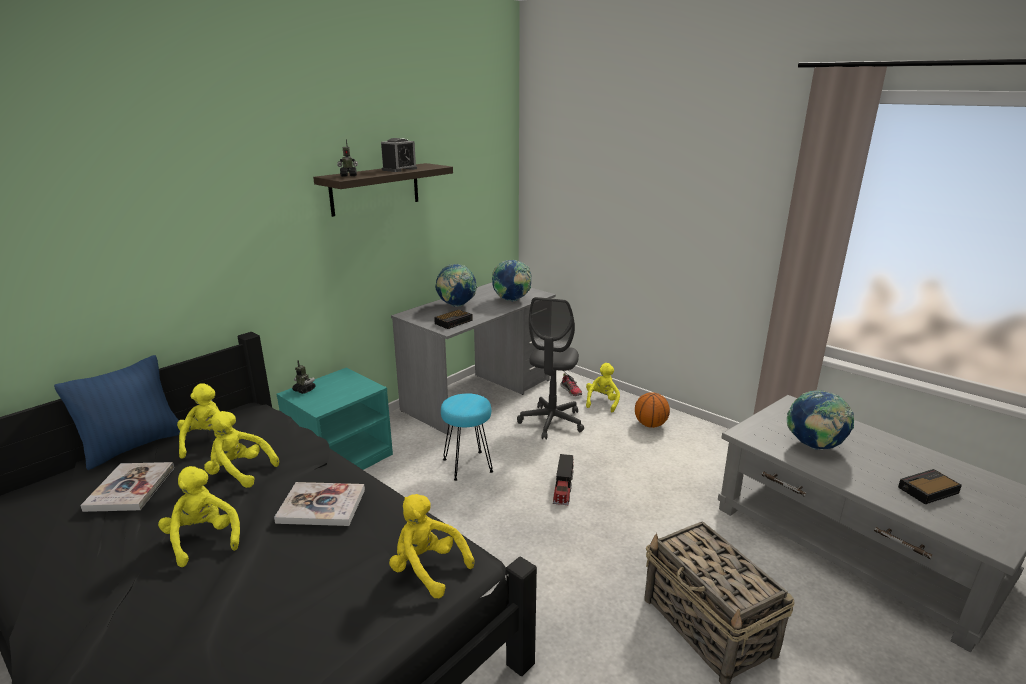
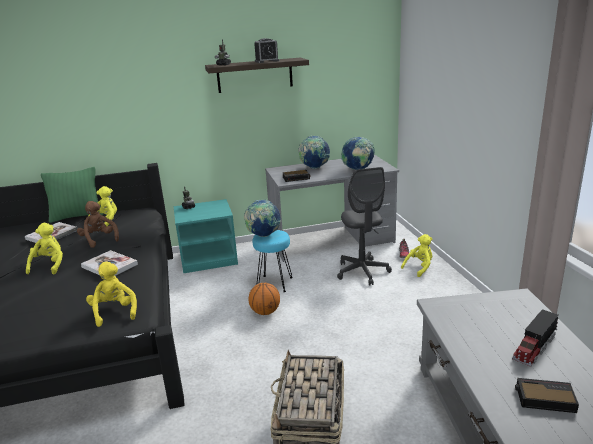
camera: 35 degrees right, 0 degrees up
(134, 446) = (77, 216): blue pillow -> green pillow
(239, 472) = (99, 240): yellow plush toy -> brown plush toy
(551, 422) = (362, 272): grey office chair -> grey office chair turned 60 degrees counterclockwise
(563, 488) = (319, 316): toy truck -> toy truck (534, 347)
(650, 425) = (440, 294): basketball -> basketball (265, 312)
(814, 446) = (484, 332): globe -> globe (263, 235)

